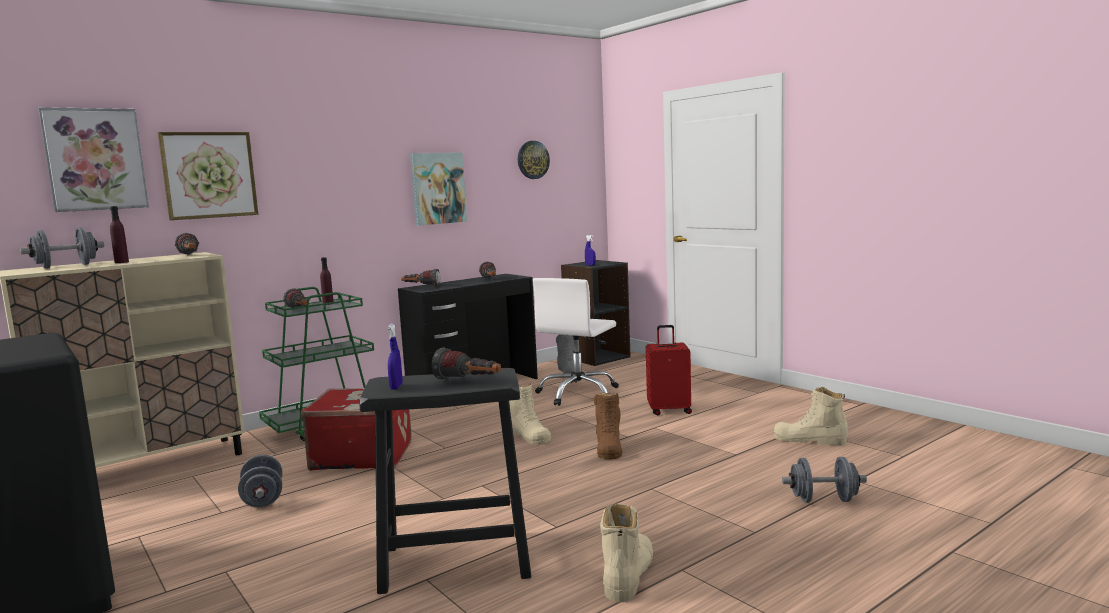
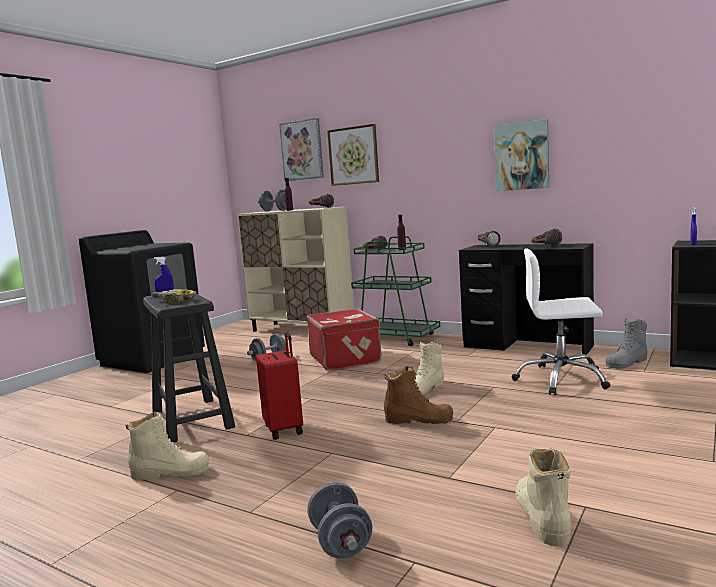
camera: 70 degrees right, 0 degrees up
(469, 382) = (172, 302): flashlight -> power drill
(533, 160) = (645, 117): wall clock -> none
(608, 448) = (419, 420): brown boot -> brown boot turned 150 degrees counterclockwise
(669, 410) = (559, 424): red suitcase -> red suitcase (284, 429)

